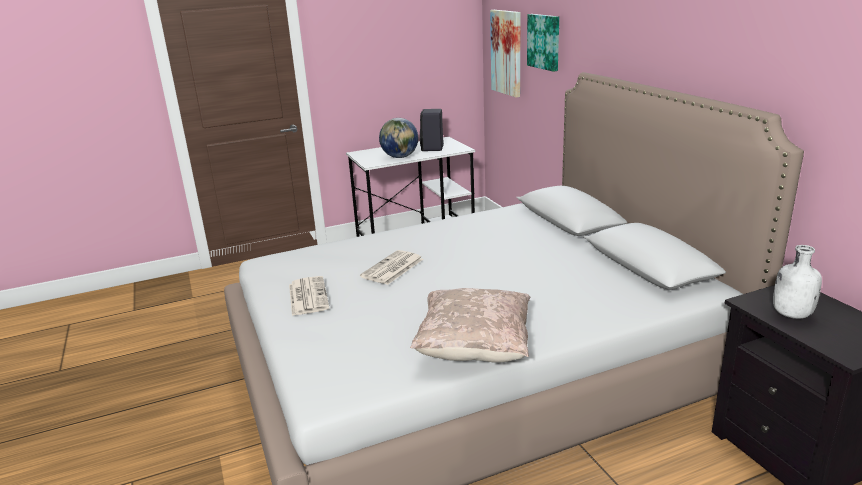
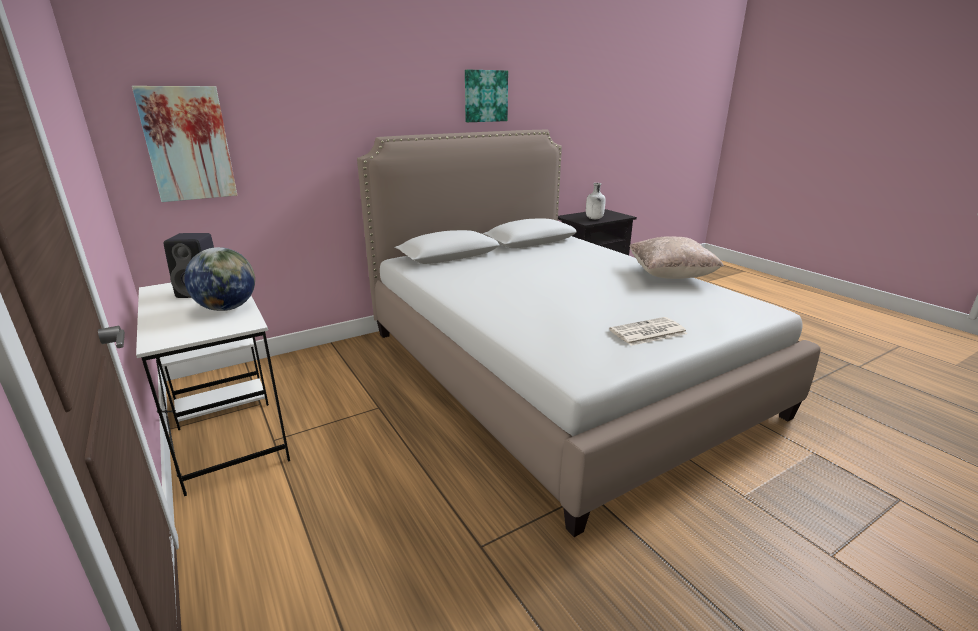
camera: 100 degrees left, 0 degrees up
(392, 268) = (572, 303): newspaper -> none
(544, 41) = (281, 118): picture -> picture (485, 96)

